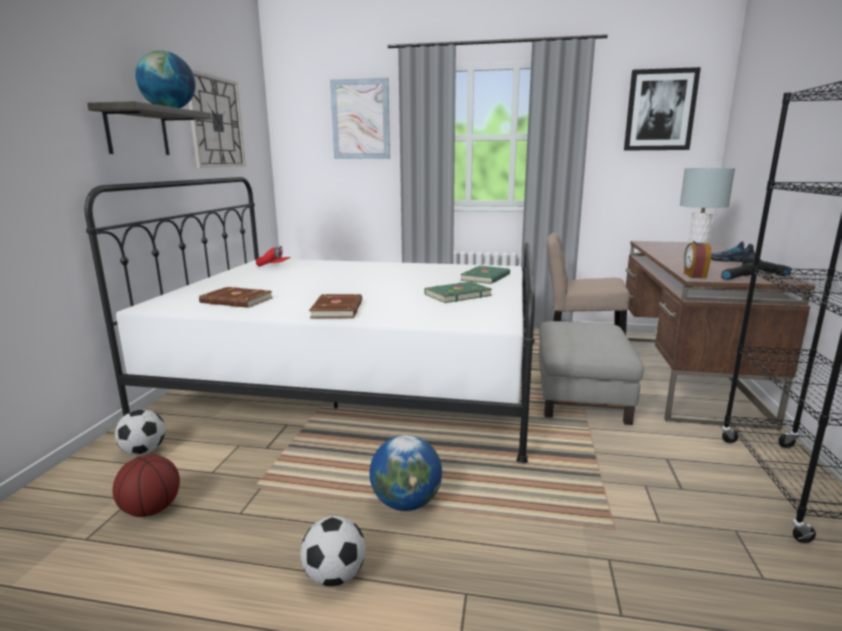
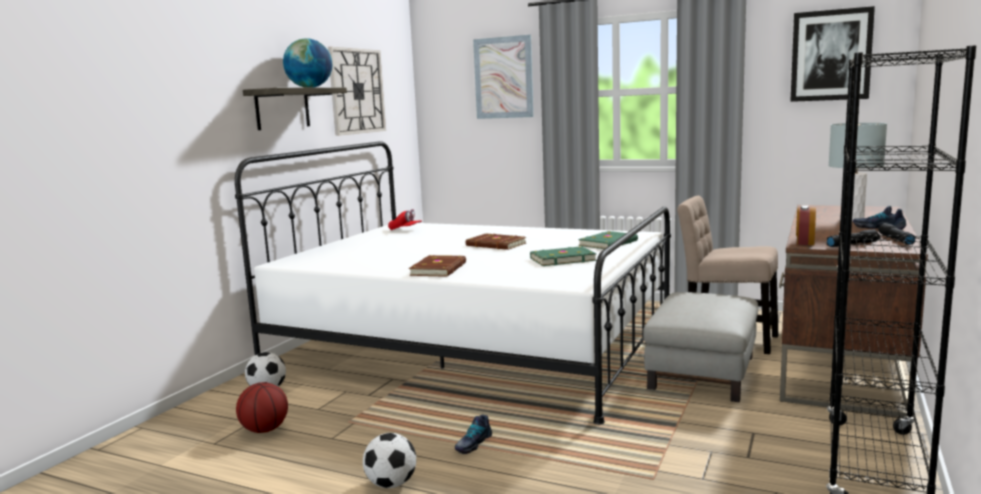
camera: 15 degrees right, 5 degrees down
(236, 301) = (355, 260): brown book -> brown book (495, 245)
(406, 503) = (473, 444): globe -> shoe

